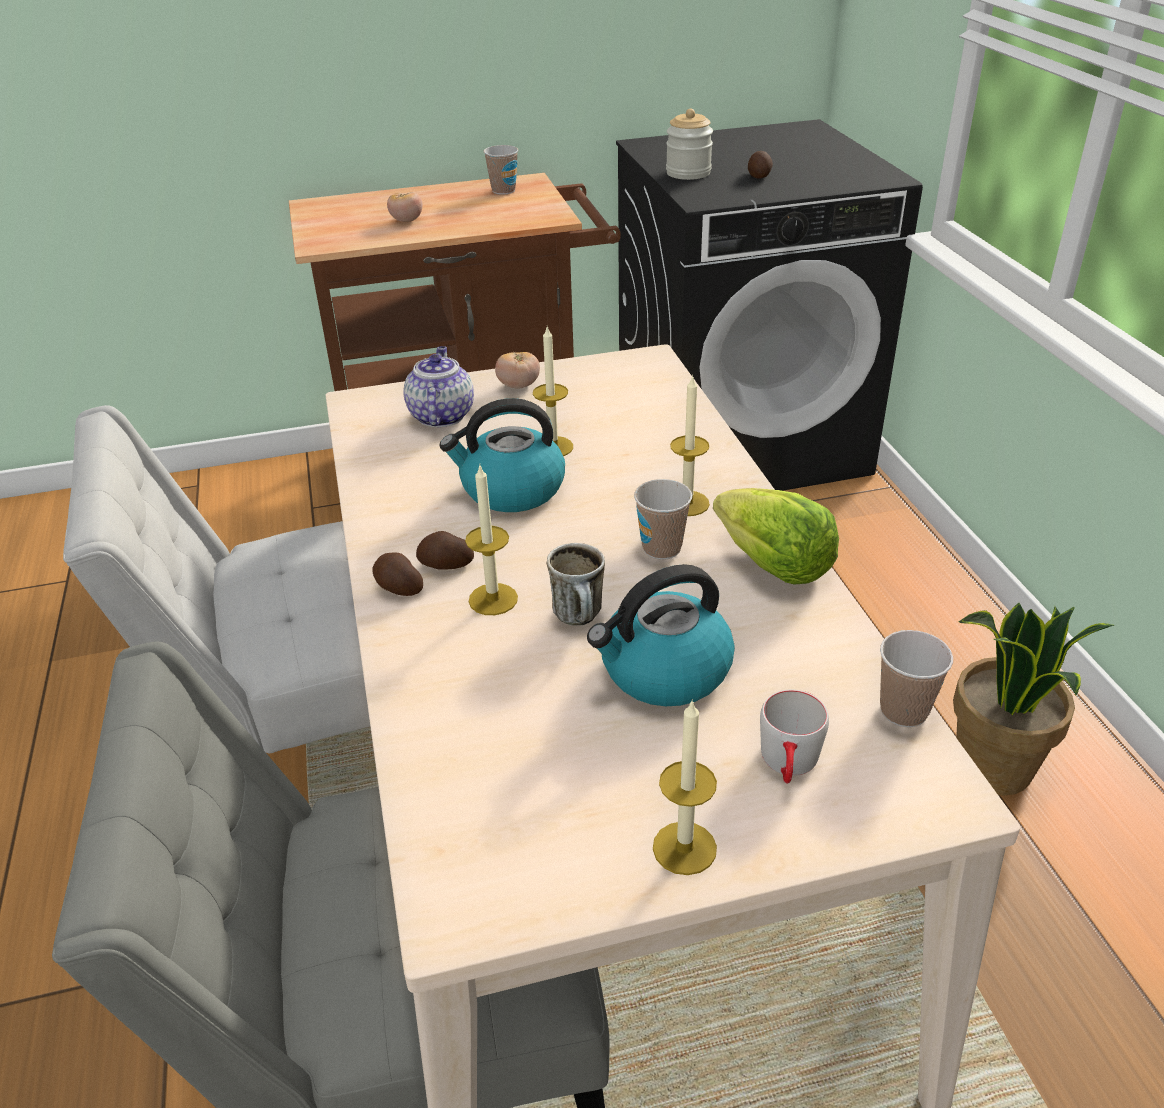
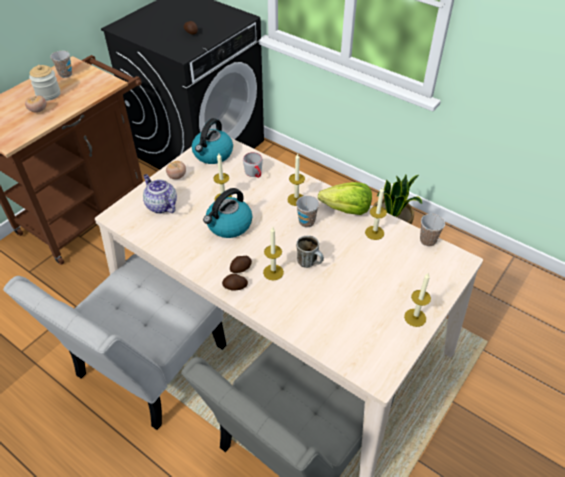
camera: 40 degrees left, 10 degrees up
(664, 671) = (353, 266): kettle -> kettle (213, 154)
(688, 173) = (159, 40): jar -> jar (48, 94)
(787, 633) = (374, 233): none -> candle
(789, 766) = (416, 276): grey mug -> grey mug (255, 174)

